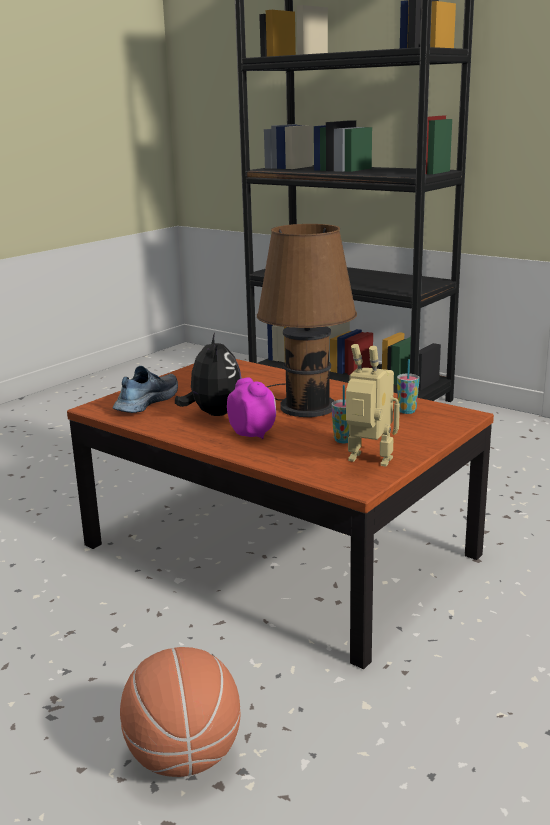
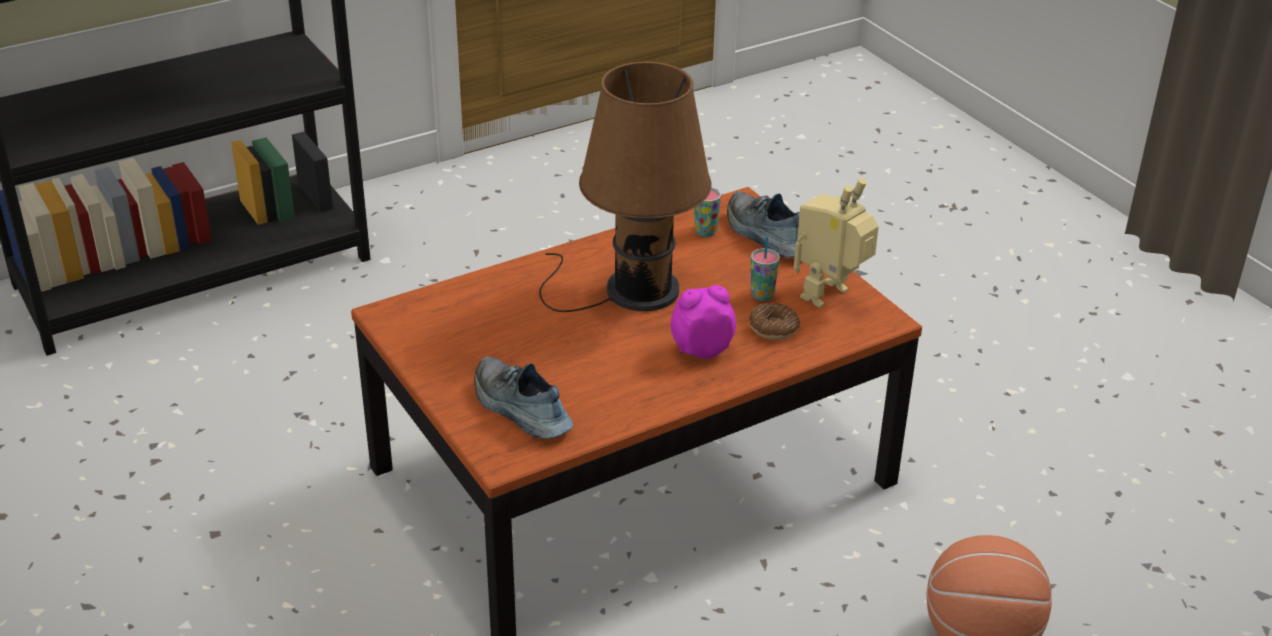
camera: 70 degrees left, 15 degrees up
(213, 414) = (611, 363): plush toy -> none
(302, 450) = (773, 328): none -> donut
(426, 429) = (765, 236): none -> shoe

